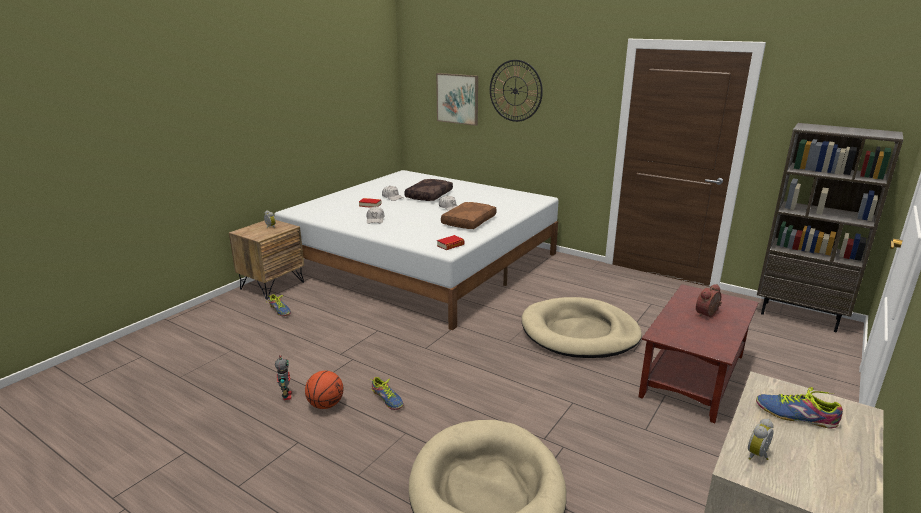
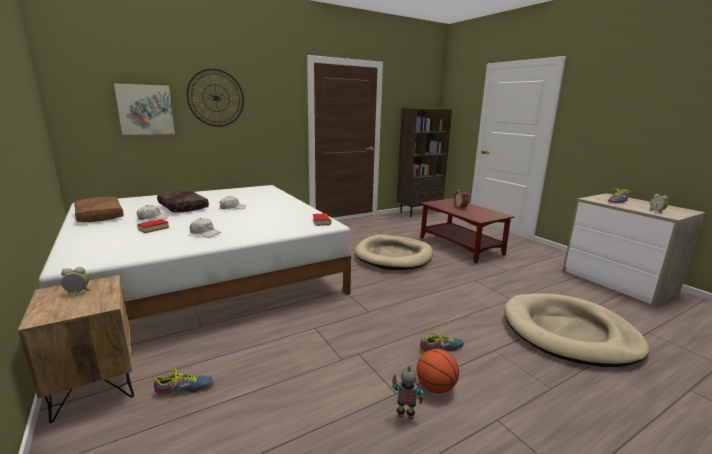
camera: 65 degrees left, 5 degrees down
(468, 221) = (277, 209): brown pillow -> brown pillow (98, 216)

